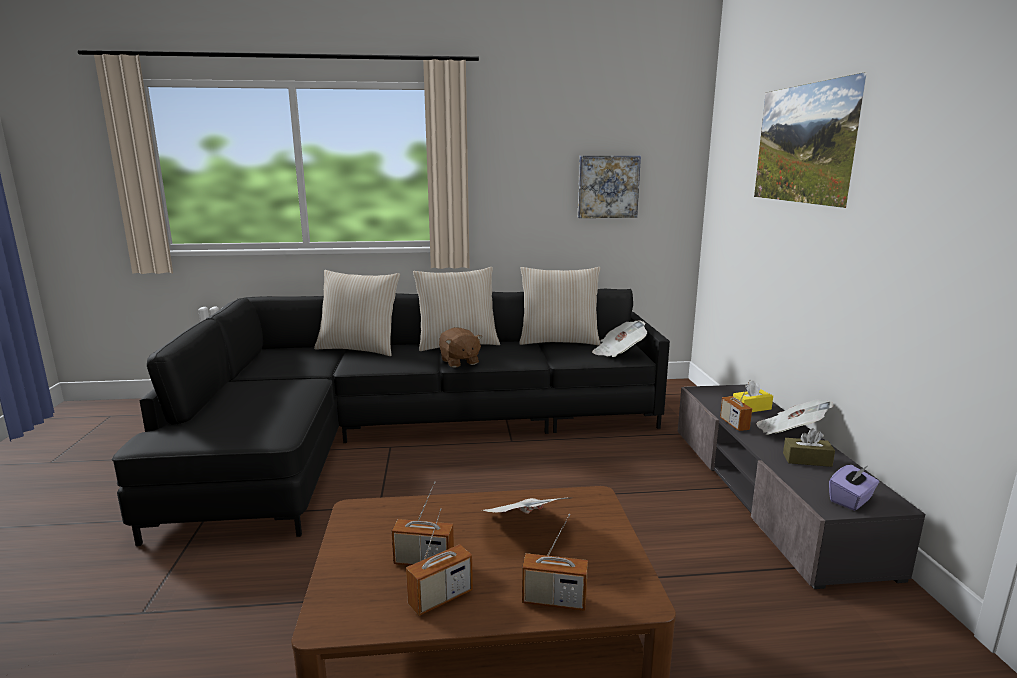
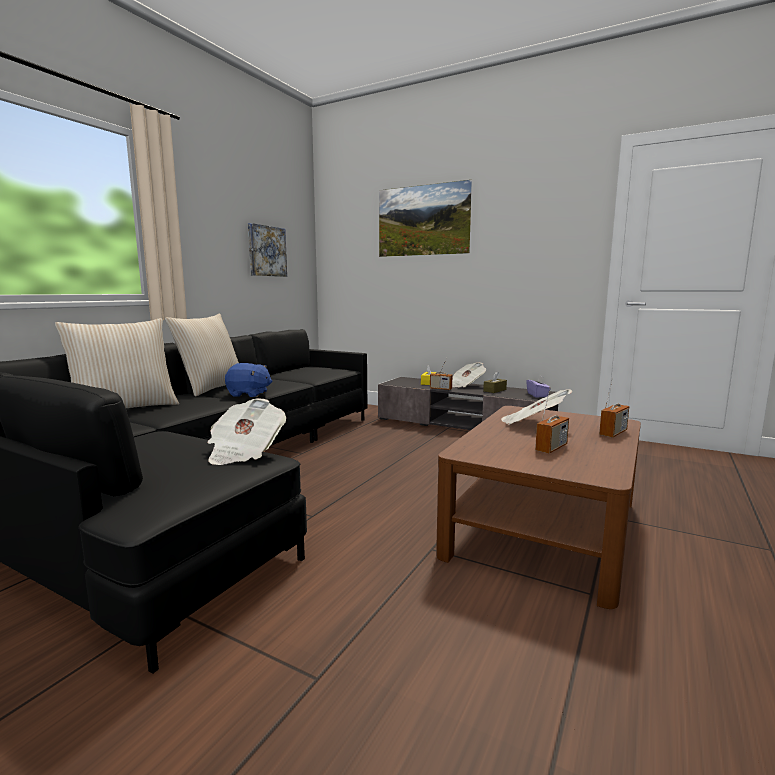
camera: 55 degrees left, 5 degrees down
(440, 598) = (595, 451): radio -> none
(459, 362) = (249, 394): brown plush toy -> blue plush toy
(559, 341) = (279, 373): beige pillow -> none
(618, 352) = (332, 370): newspaper -> newspaper (245, 452)

